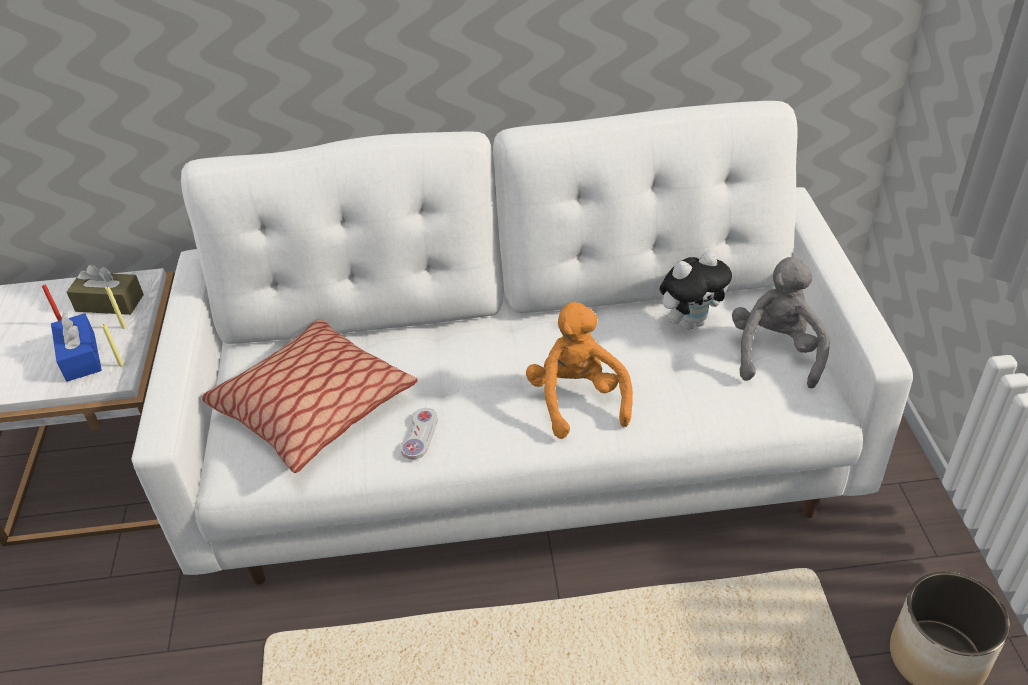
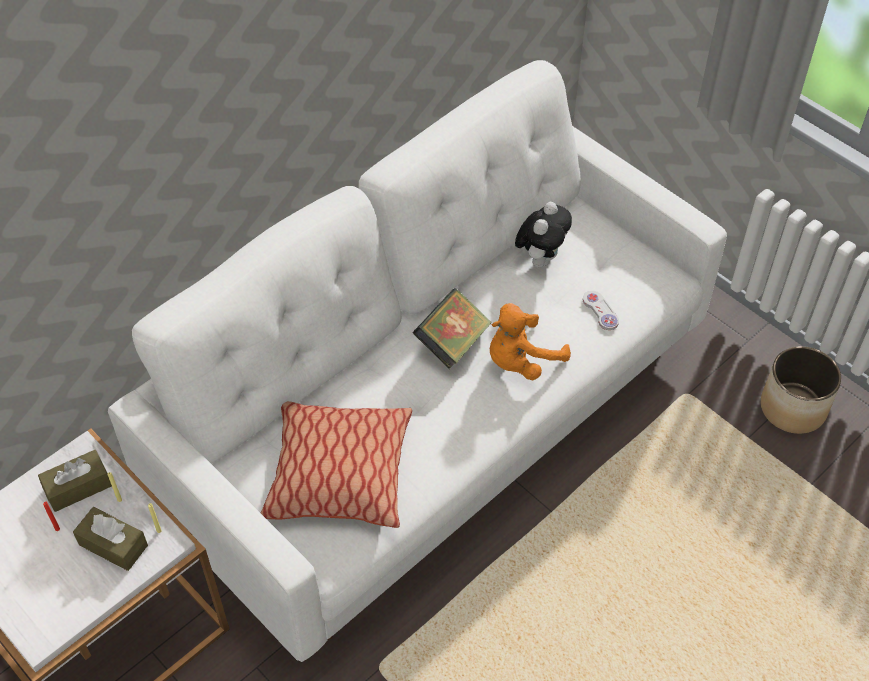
camera: 40 degrees left, 10 degrees up
(80, 357) = (113, 545): blue tissue box -> brown tissue box
(420, 434) = (440, 448): white game controller -> white game controller (600, 311)
(527, 352) = (452, 343): none -> book
(578, 400) = (521, 361): orange plush toy -> orange plush toy turned 75 degrees counterclockwise
(775, 353) = (615, 254): grey plush toy -> none

